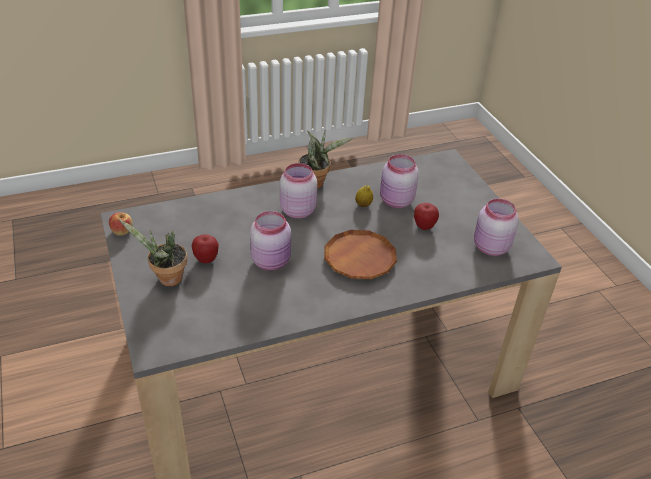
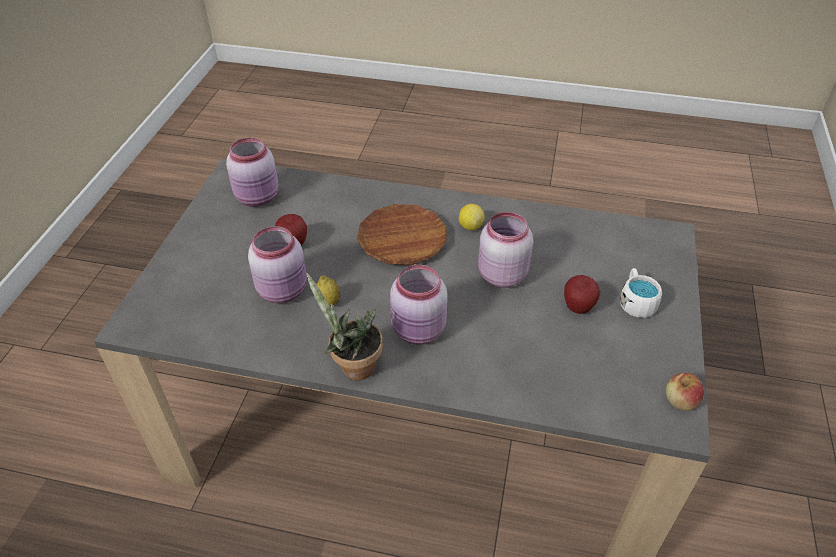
camera: 145 degrees left, 5 degrees up
(166, 279) = (635, 302): potted plant -> white mug
(321, 289) = (470, 226): none -> lemon

